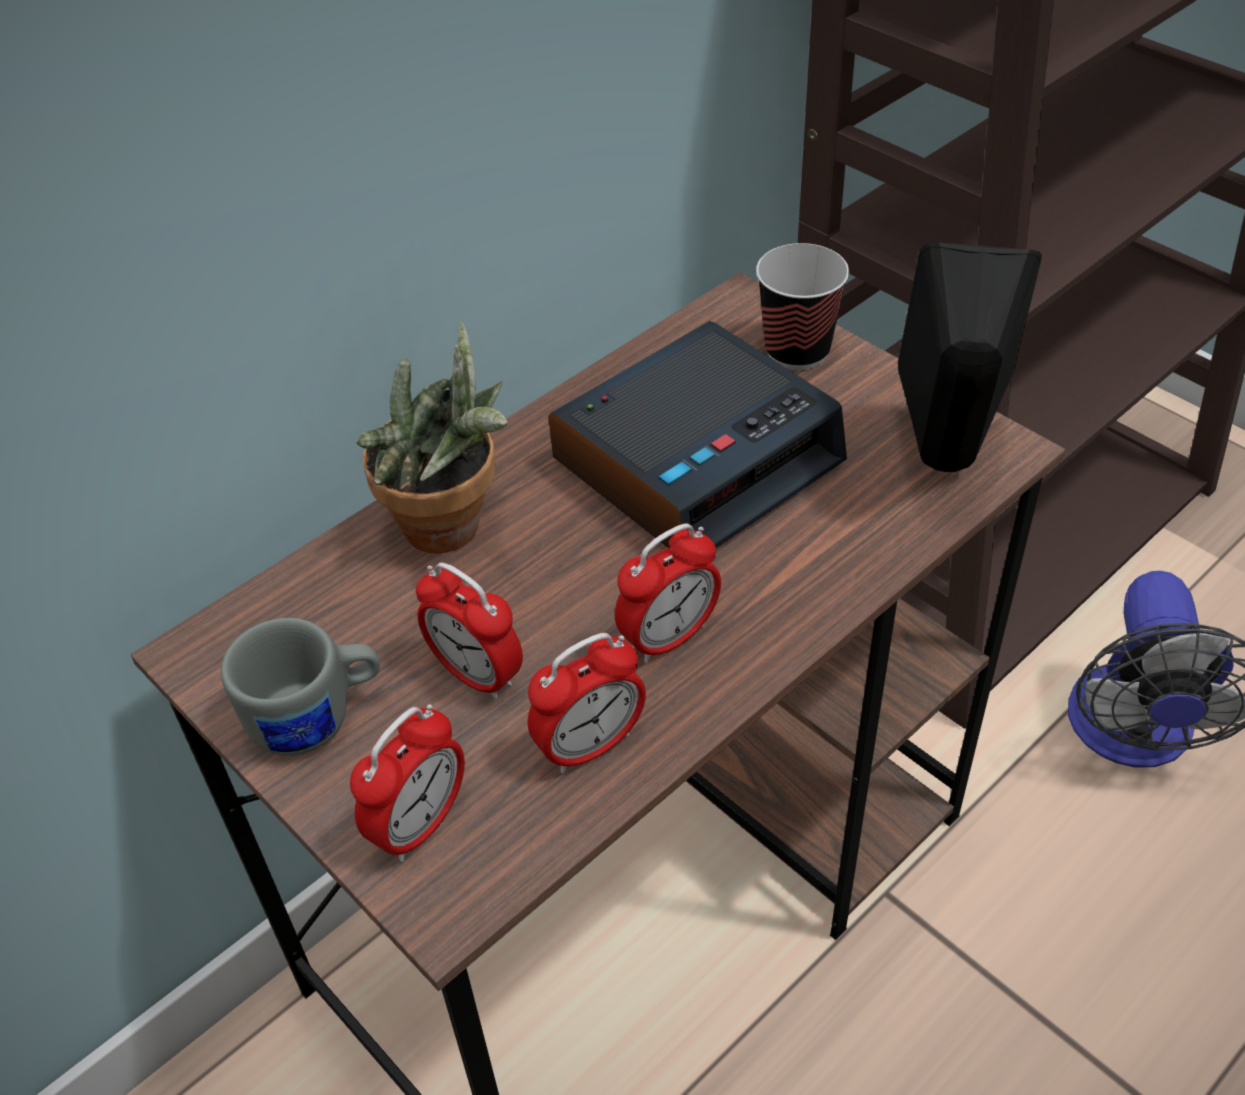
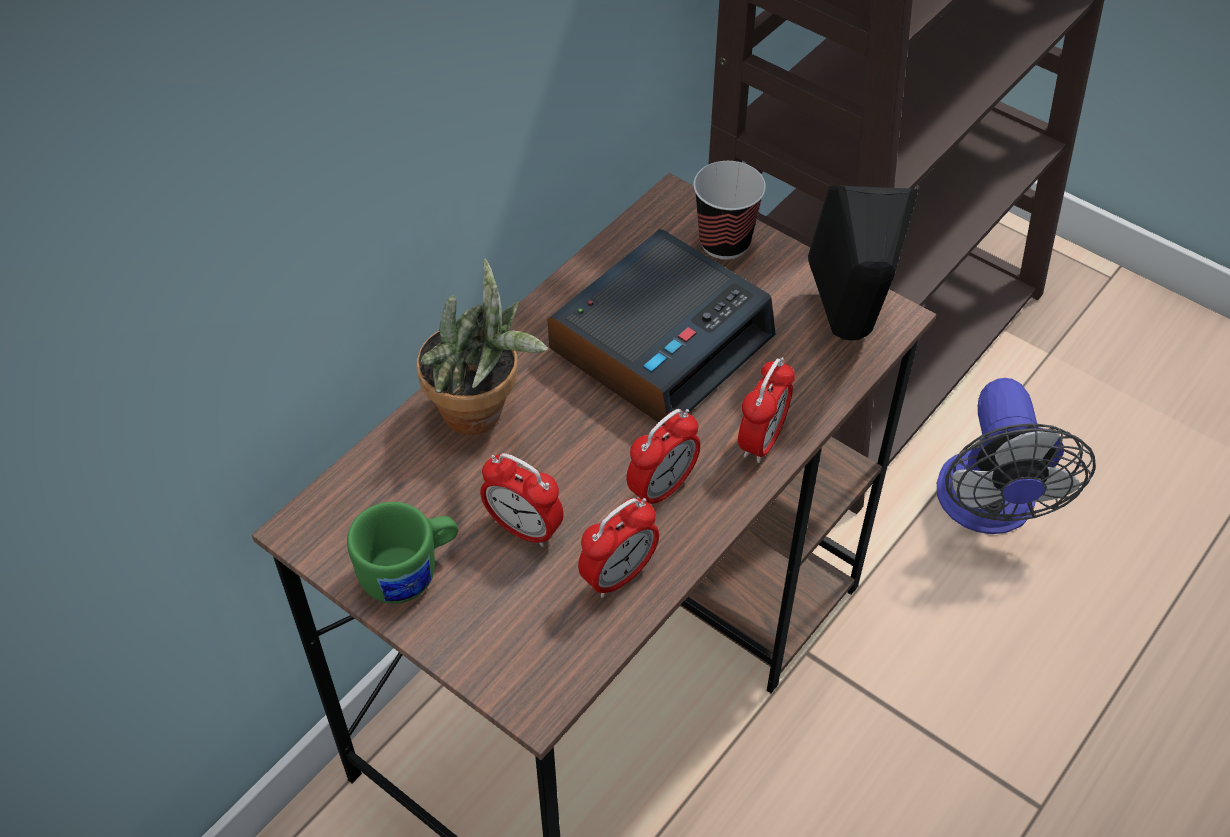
camera: 10 degrees left, 5 degrees up
(317, 718) = (411, 572): grey mug -> green mug
(420, 825) = (505, 645): alarm clock -> alarm clock (762, 440)

